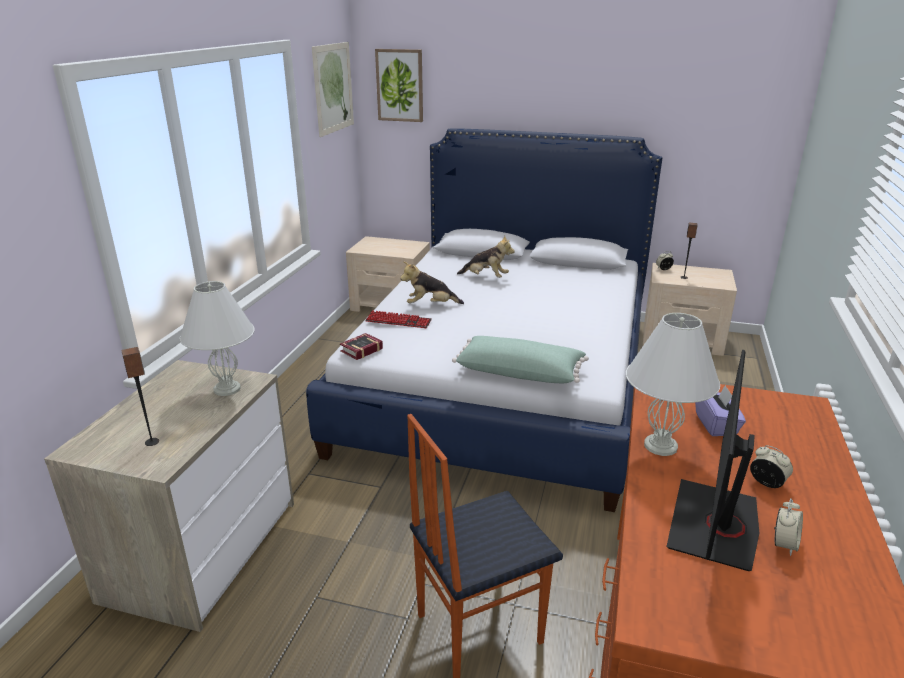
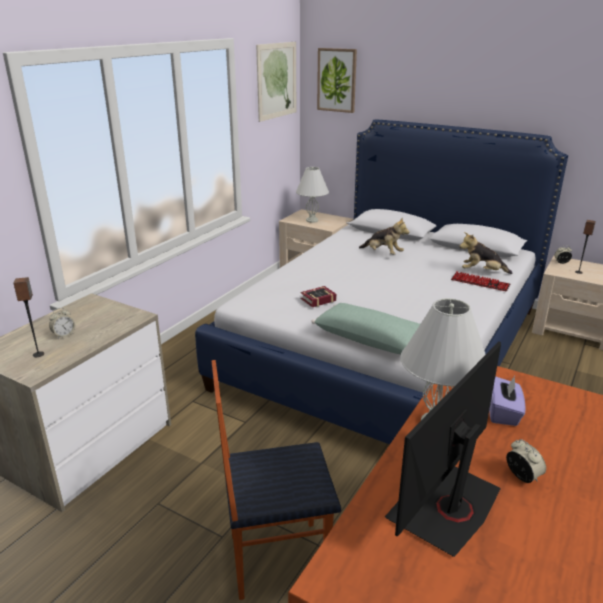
camera: 15 degrees right, 0 degrees up
(226, 389) = (114, 320): white table lamp -> white table lamp (312, 220)
(359, 350) = (244, 303): book -> book (316, 300)
(398, 321) = (287, 283): keyboard -> keyboard (480, 283)
(430, 305) = (322, 272): plush toy -> plush toy (482, 272)
(784, 544) = (505, 538): alarm clock -> alarm clock (64, 335)

